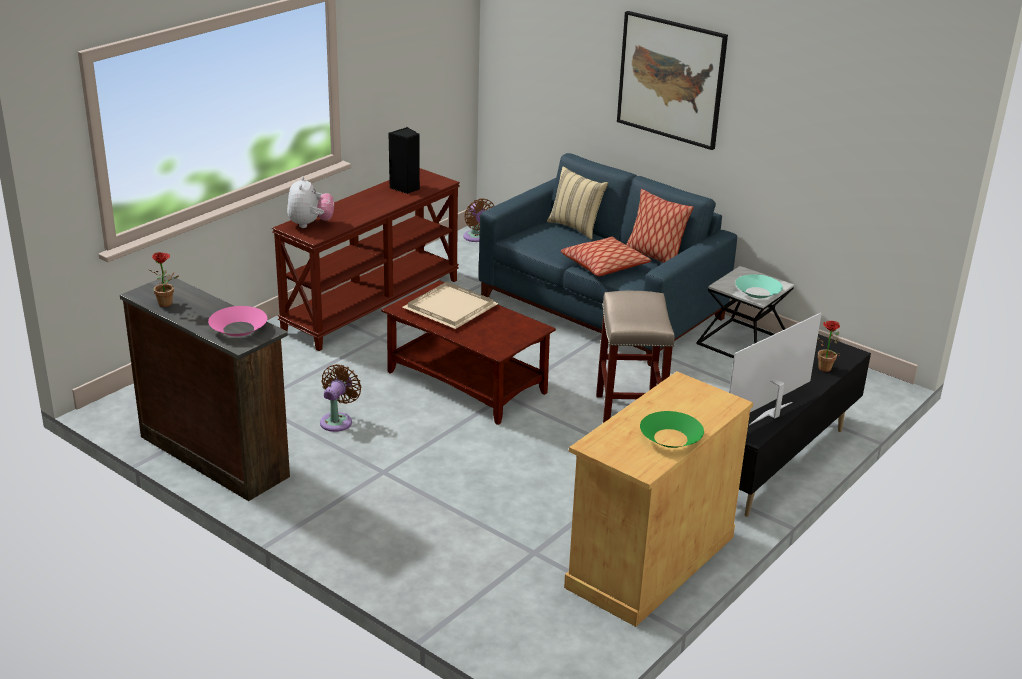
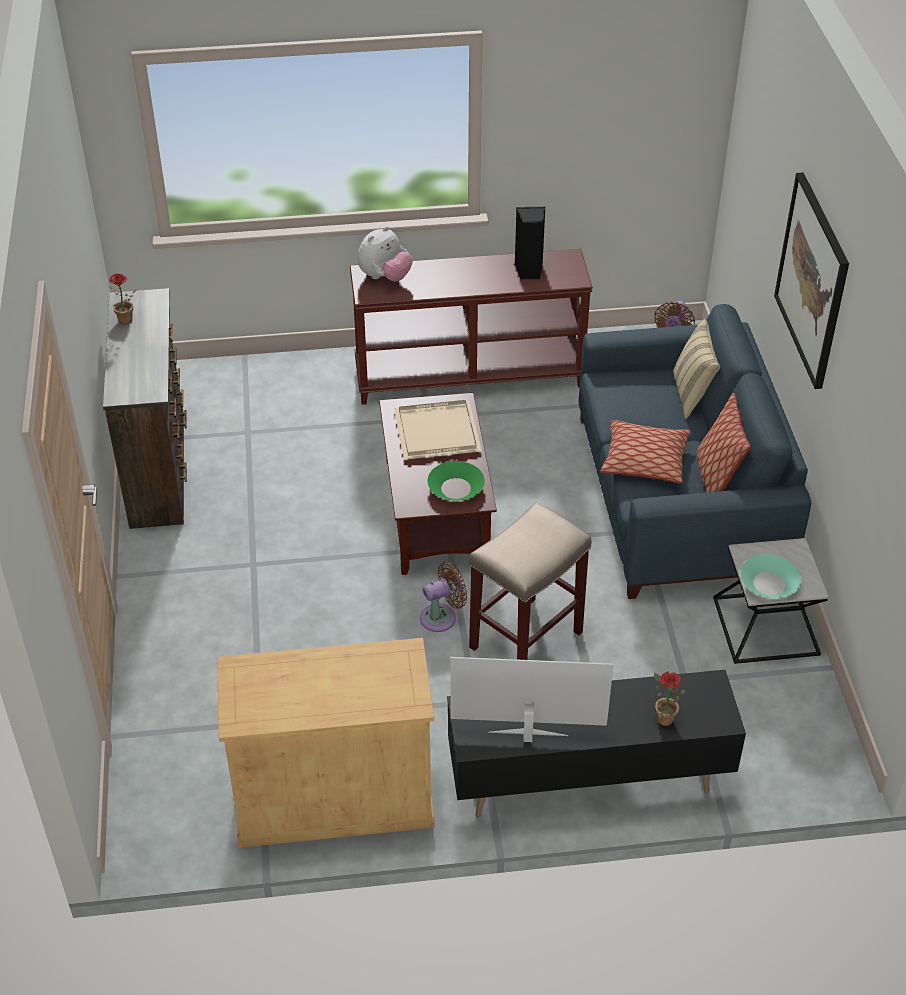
camera: 45 degrees right, 15 degrees up
(238, 329) = (138, 378): pink bowl -> none
(338, 420) = (284, 489): brown fan -> brown fan (442, 617)
(670, 438) = (305, 704): green bowl -> green bowl (455, 488)

